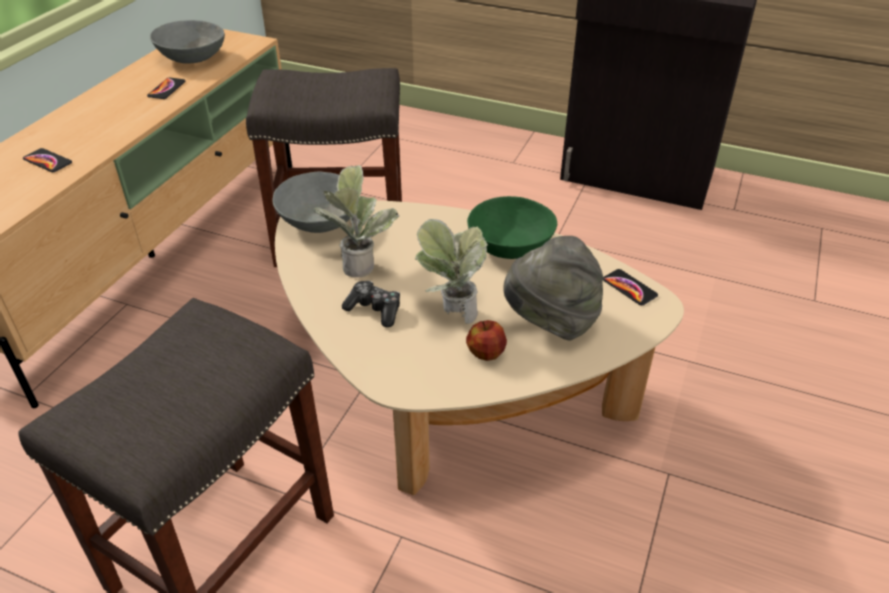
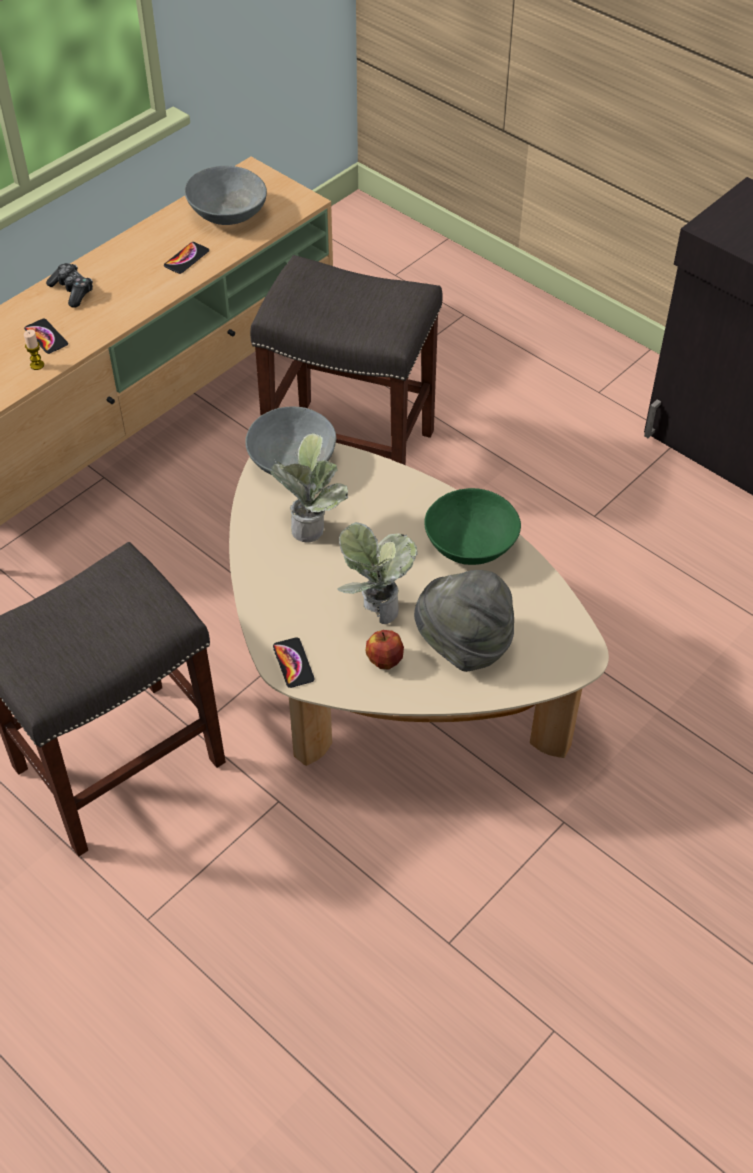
camera: 20 degrees right, 10 degrees up
(44, 182) = (37, 365): none -> candle
(374, 310) = (303, 583): game controller -> game controller (72, 291)
(629, 288) = (565, 628): phone -> phone (293, 663)

